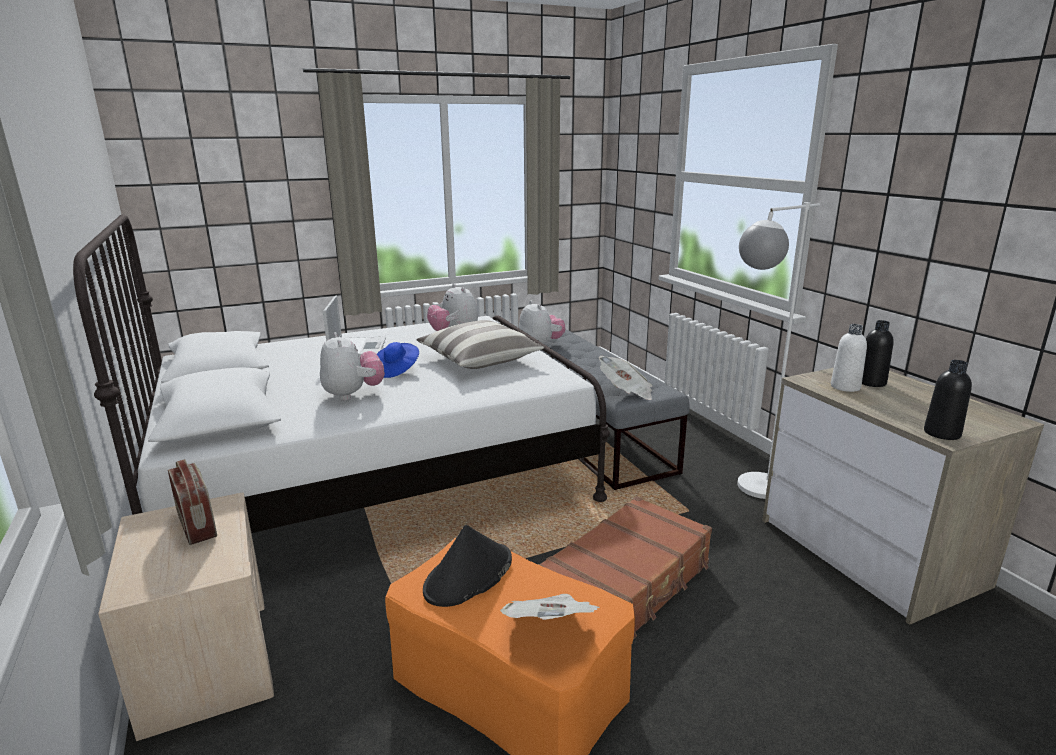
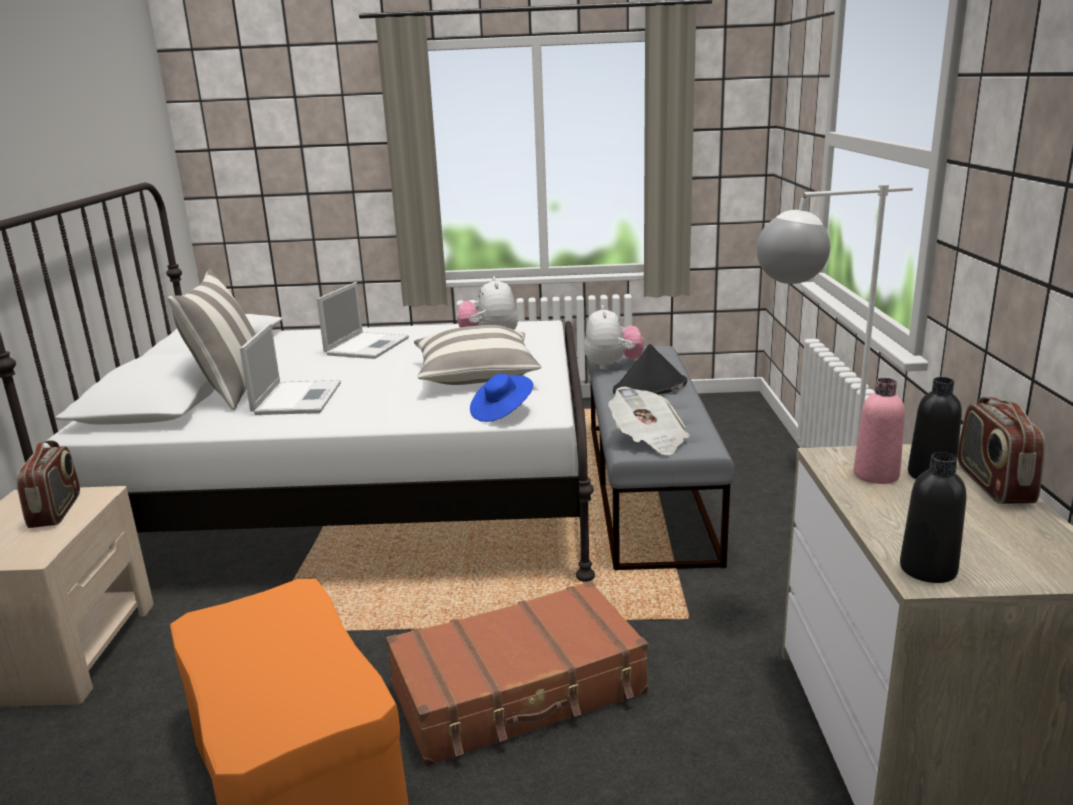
camera: 25 degrees right, 0 degrees up
(281, 397) = (231, 391): none -> pillow
(353, 394) = (297, 398): plush toy -> laptop
(396, 370) = (373, 376): blue hat -> blue hat (502, 412)
(468, 575) = (263, 623): black hat -> black hat (650, 387)
(550, 628) = (279, 703): newspaper -> none
(845, 387) = (876, 475): white bottle -> pink bottle
(906, 383) = (992, 484): none -> radio

